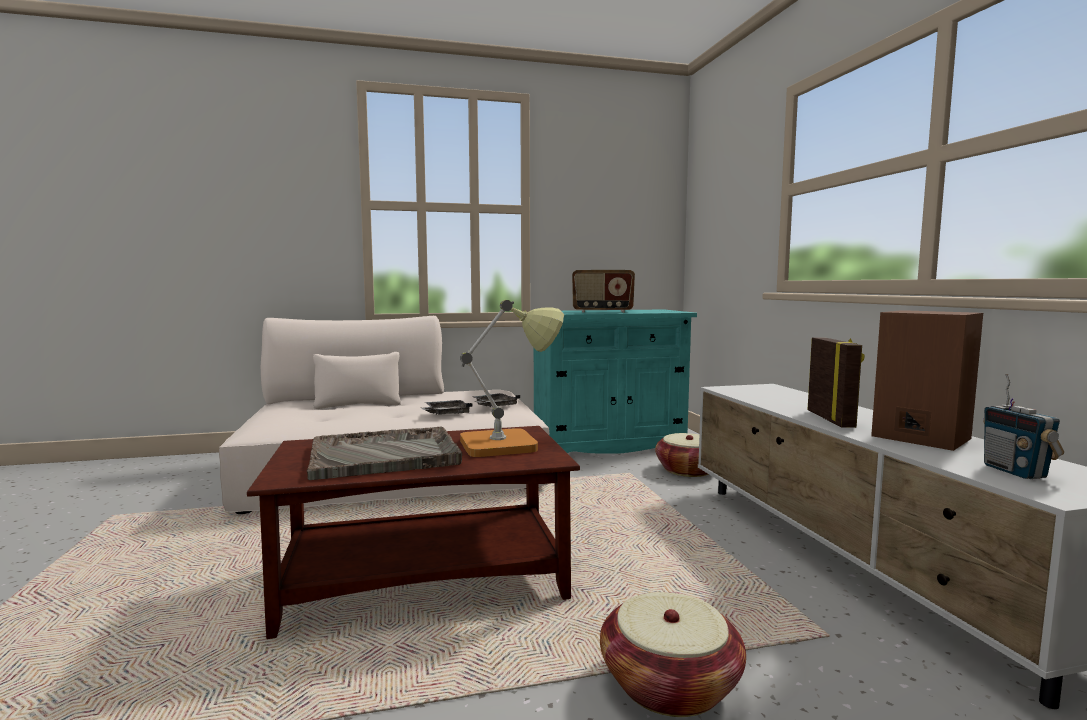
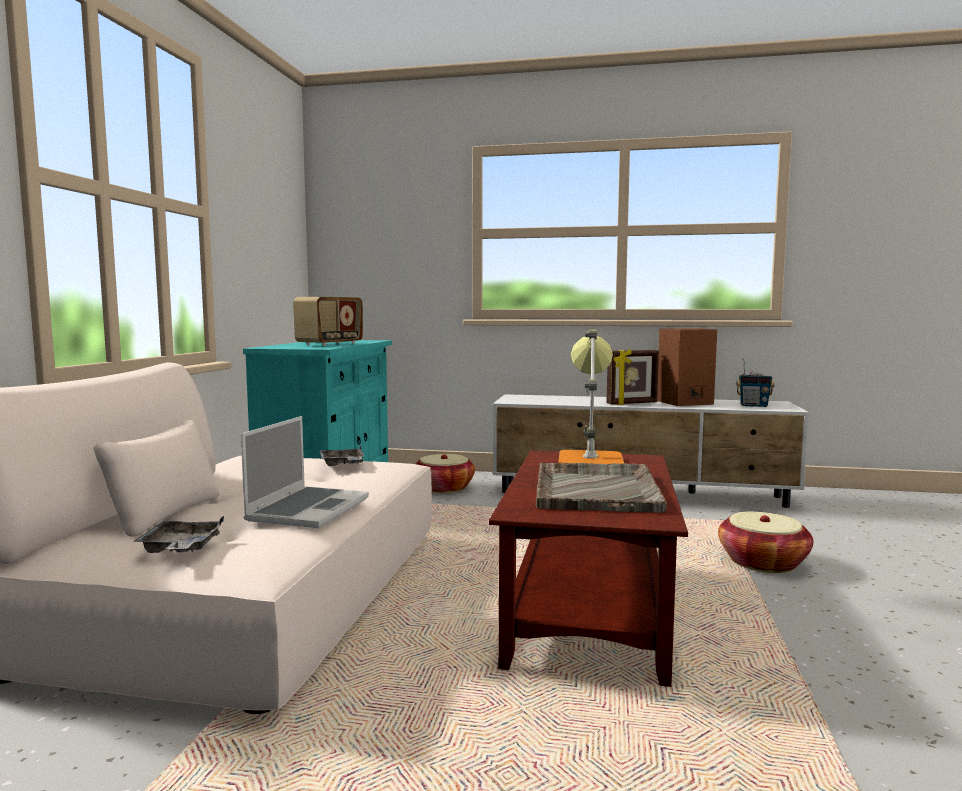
camera: 65 degrees left, 0 degrees up
(367, 419) = (308, 509): none -> laptop
(446, 414) = (345, 481): grey tray -> grey tray (181, 548)
(831, 419) = (632, 403): picture frame -> picture frame turned 135 degrees clockwise

